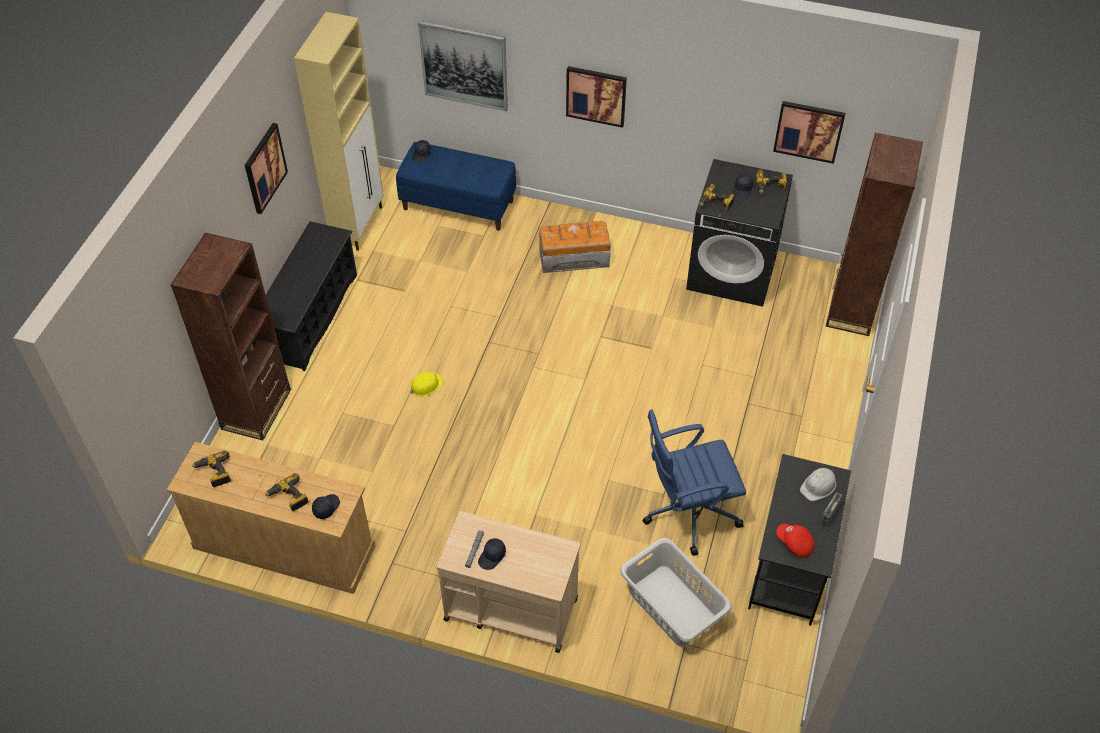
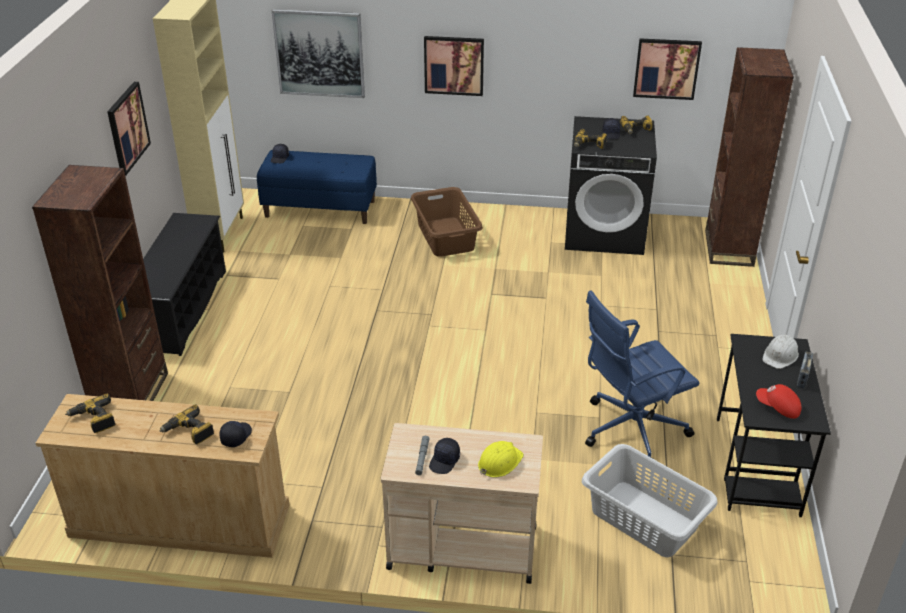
camera: 10 degrees left, 15 degrees down
(426, 385) = (317, 353): yellow hard hat -> yellow hard hat (499, 462)
(573, 258) = (445, 237): storage box -> brown laundry basket

